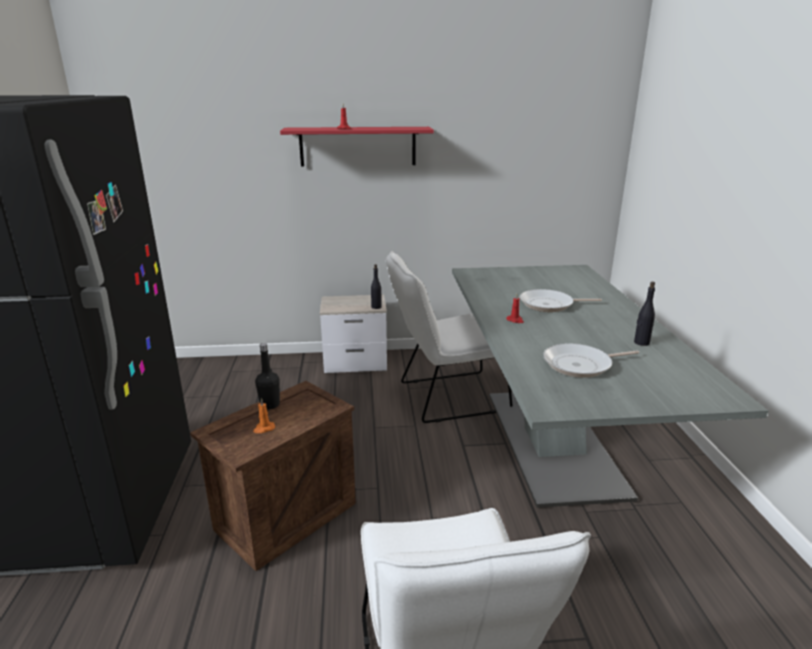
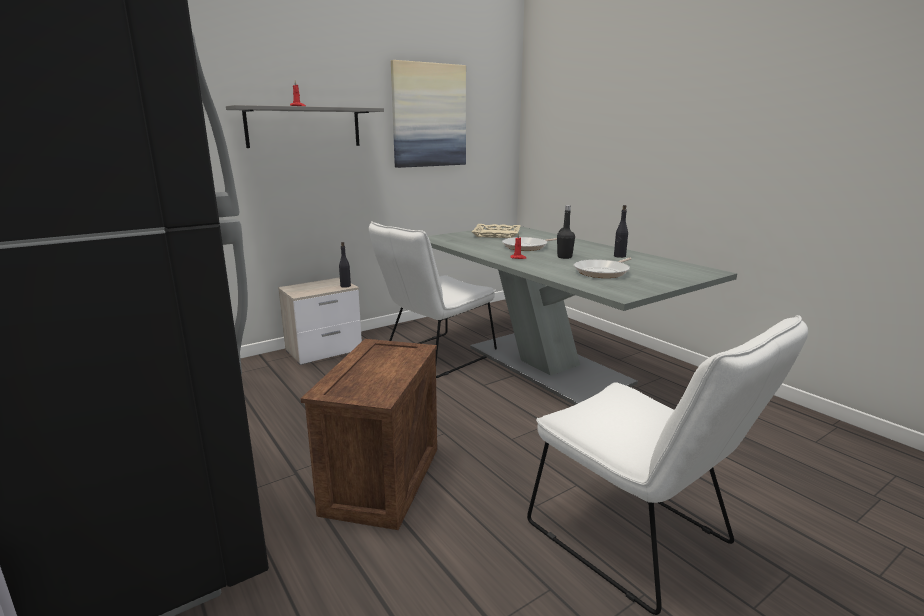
camera: 30 degrees left, 5 degrees down
(263, 428) = (374, 378): orange candle -> none
(270, 404) = (355, 361): black bottle -> black bottle (564, 257)
(358, 146) = (304, 127): red shelf -> grey shelf
(502, 132) = (429, 115): none -> picture
(543, 278) = (496, 234): none -> beige tray

